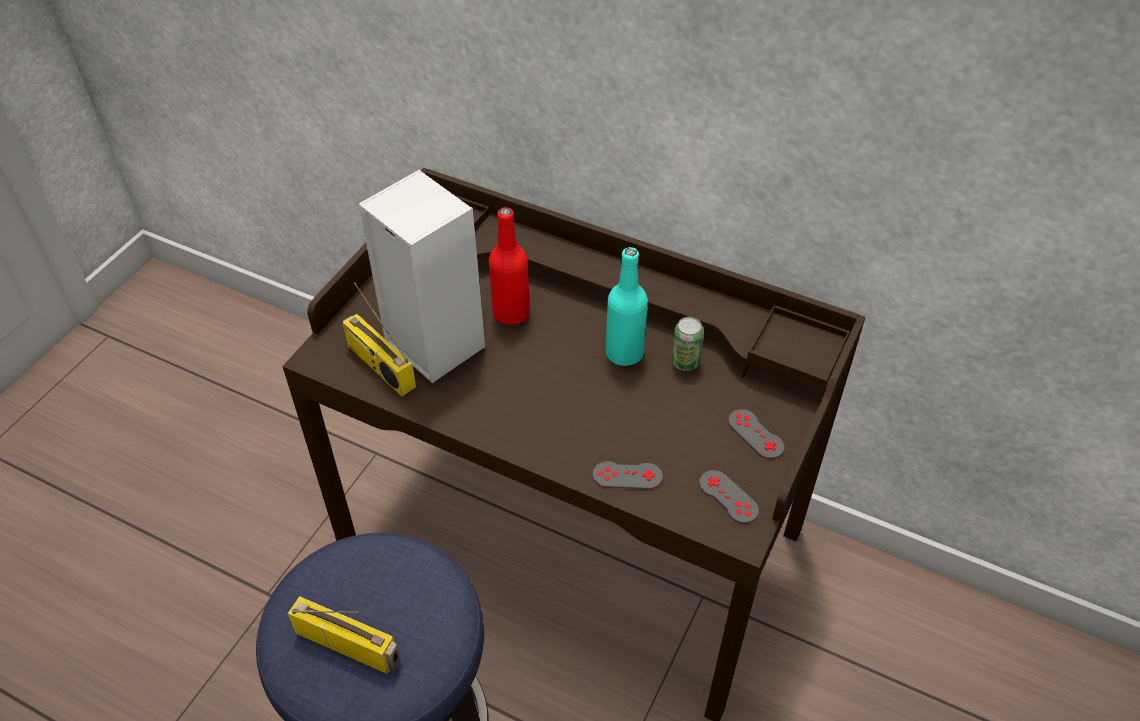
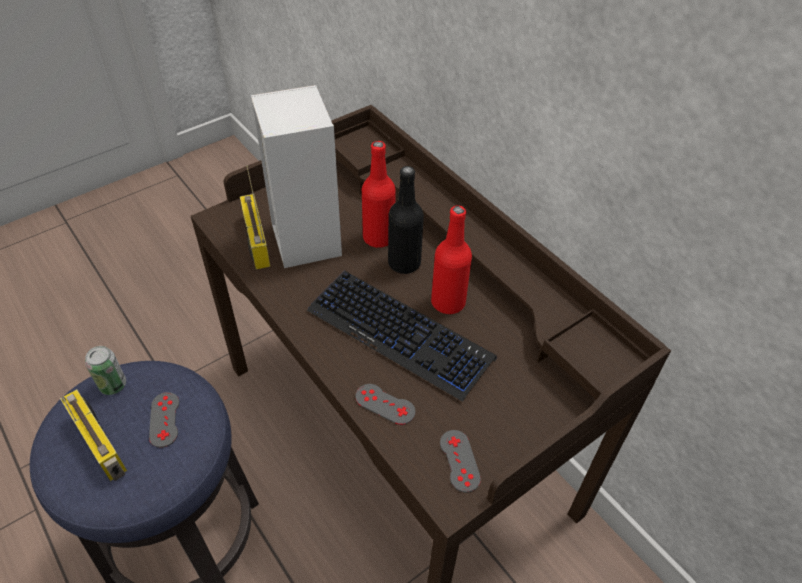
camera: 25 degrees right, 0 degrees up
(555, 330) = (404, 263): none -> black bottle
(598, 403) = (400, 334): none -> keyboard
(624, 353) = (448, 302): turquoise bottle -> red bottle
(685, 362) = (494, 329): can -> can (113, 385)
(755, 434) = (518, 416): grey game controller -> grey game controller (164, 419)

